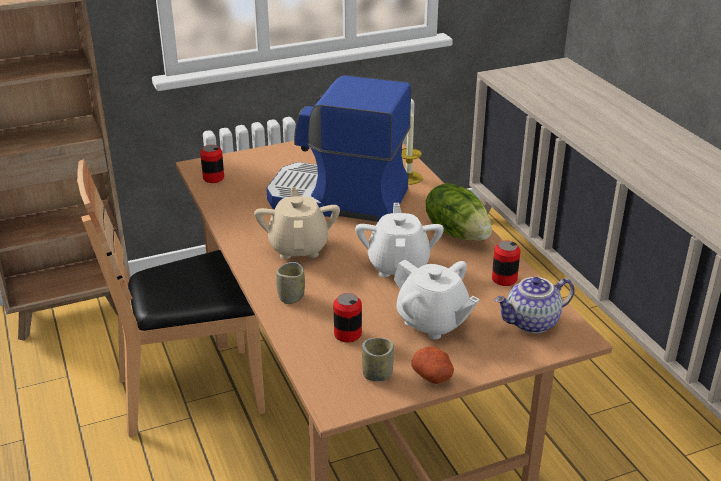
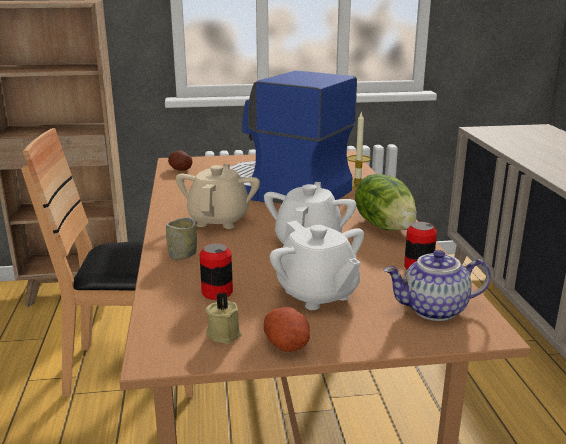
camera: 15 degrees right, 10 degrees down
(213, 178) = (180, 169): can -> potato
(377, 374) = (224, 333): cup -> beige candle

